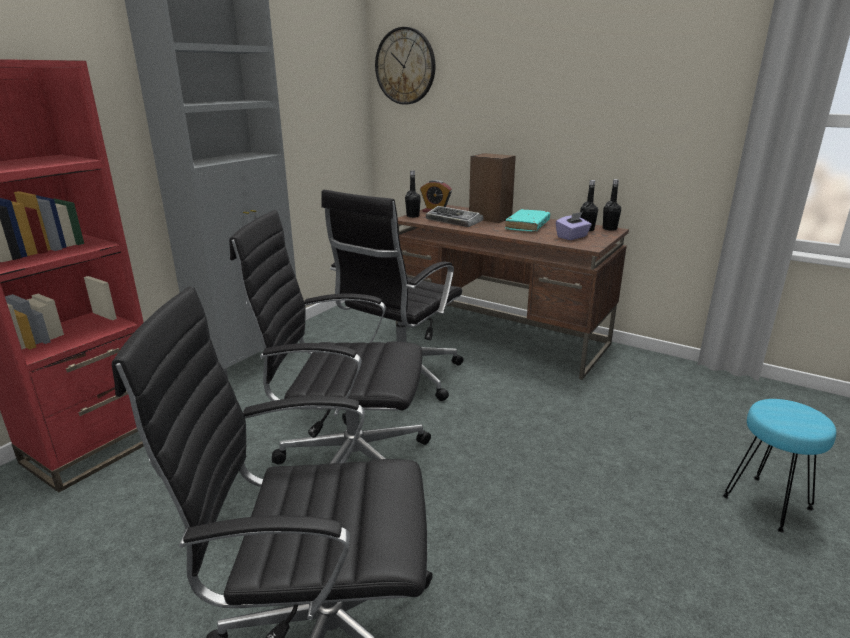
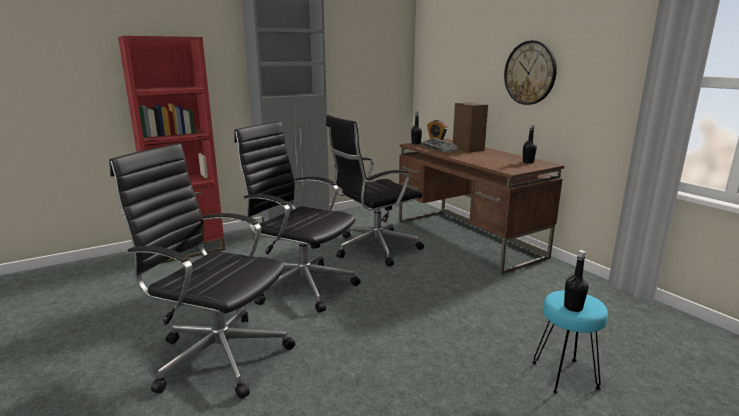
camera: 25 degrees right, 5 degrees down
(405, 66) = (434, 41): wall clock -> wall clock (530, 73)
(527, 226) = (486, 156): turquoise book -> none
(572, 237) = (508, 165): purple tissue box -> none
(609, 229) = (547, 163): black bottle -> black bottle (573, 307)

